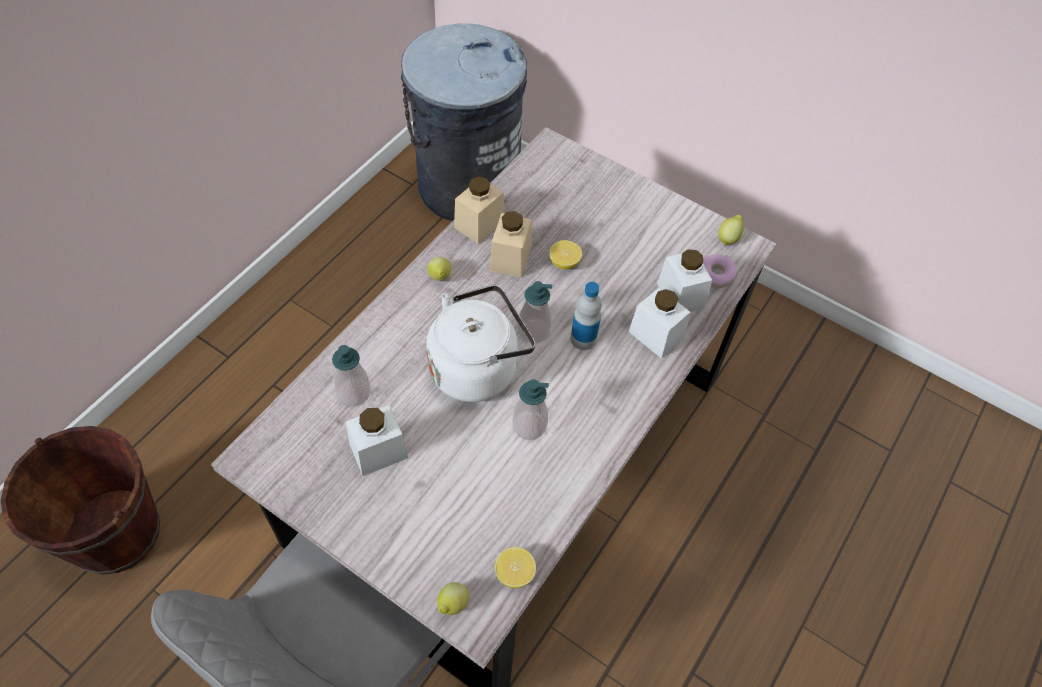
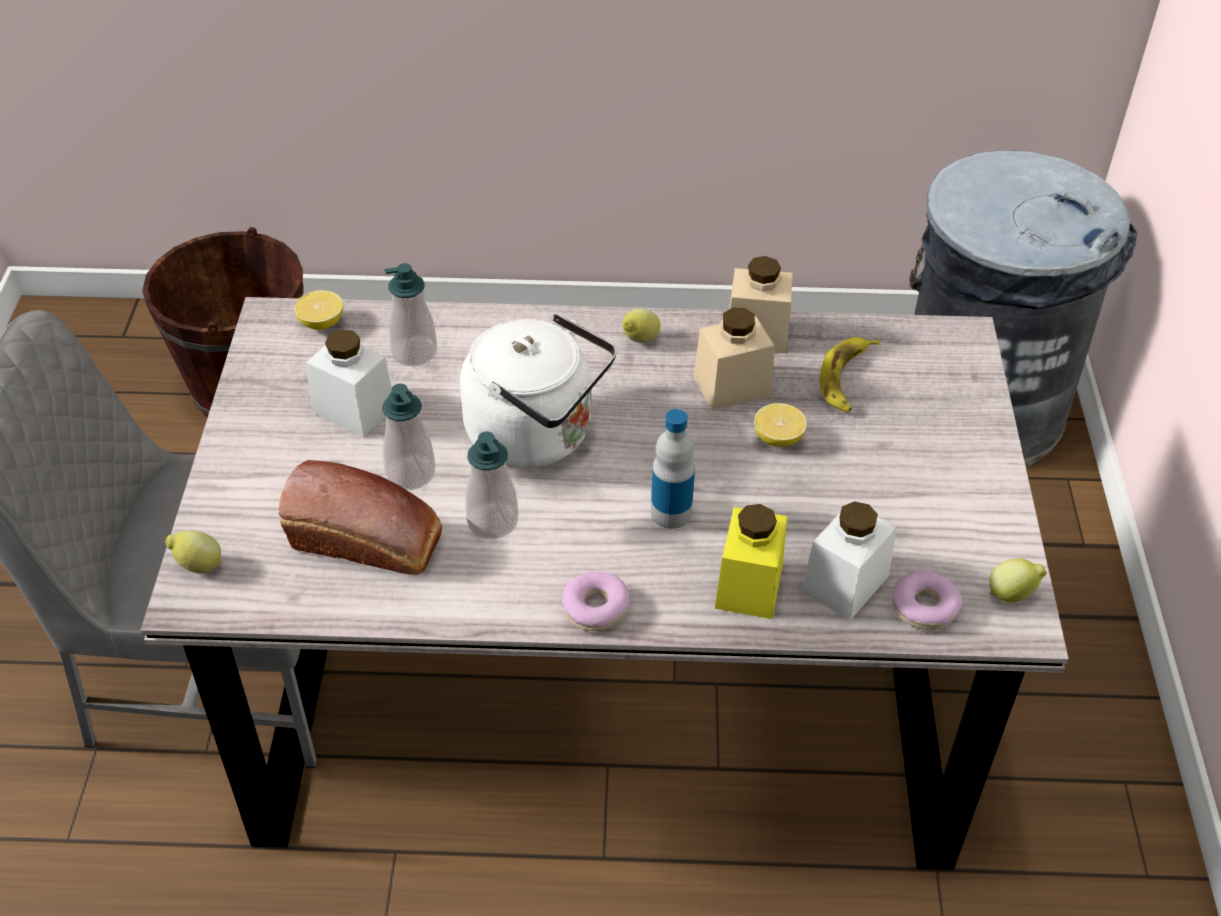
camera: 60 degrees right, 10 degrees down
(500, 496) = (370, 541): none -> bread
(515, 573) = (275, 603): lemon -> lemon (321, 323)
(534, 331) = (639, 460): soap dispenser -> soap dispenser (410, 473)
(543, 209) = (846, 379): none -> banana
(627, 410) = (596, 608): none -> donut
(656, 335) = (749, 585): white jar -> yellow jar

